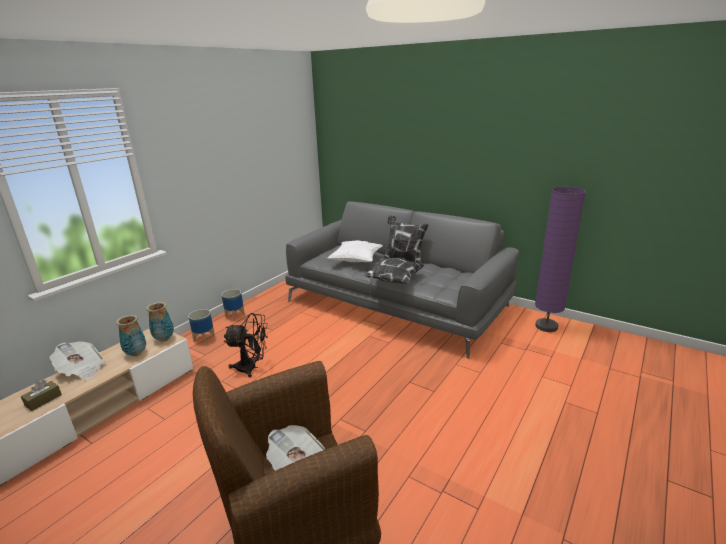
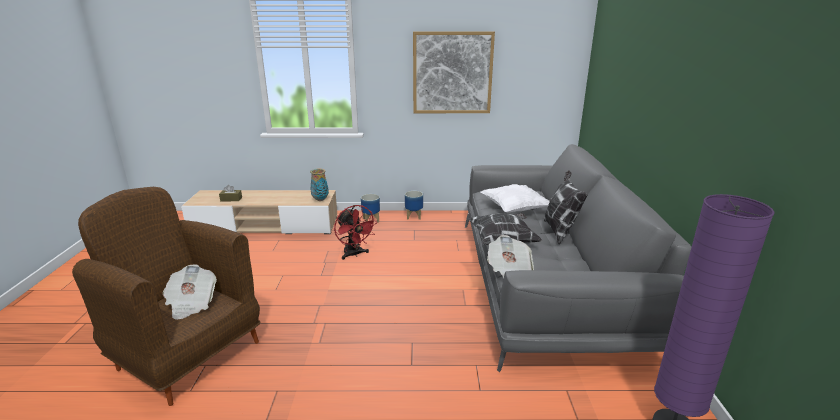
camera: 55 degrees right, 0 degrees up
(81, 370) = (266, 194): newspaper -> newspaper (509, 271)
(136, 353) = (296, 200): vase -> none
(232, 164) = (452, 73): none -> picture
(252, 368) = (354, 254): black fan -> red fan

